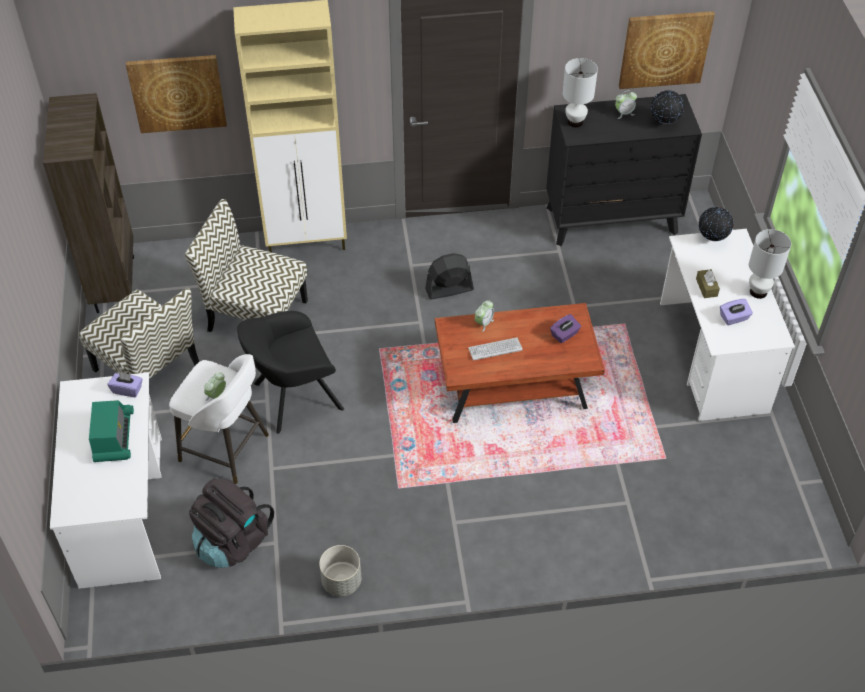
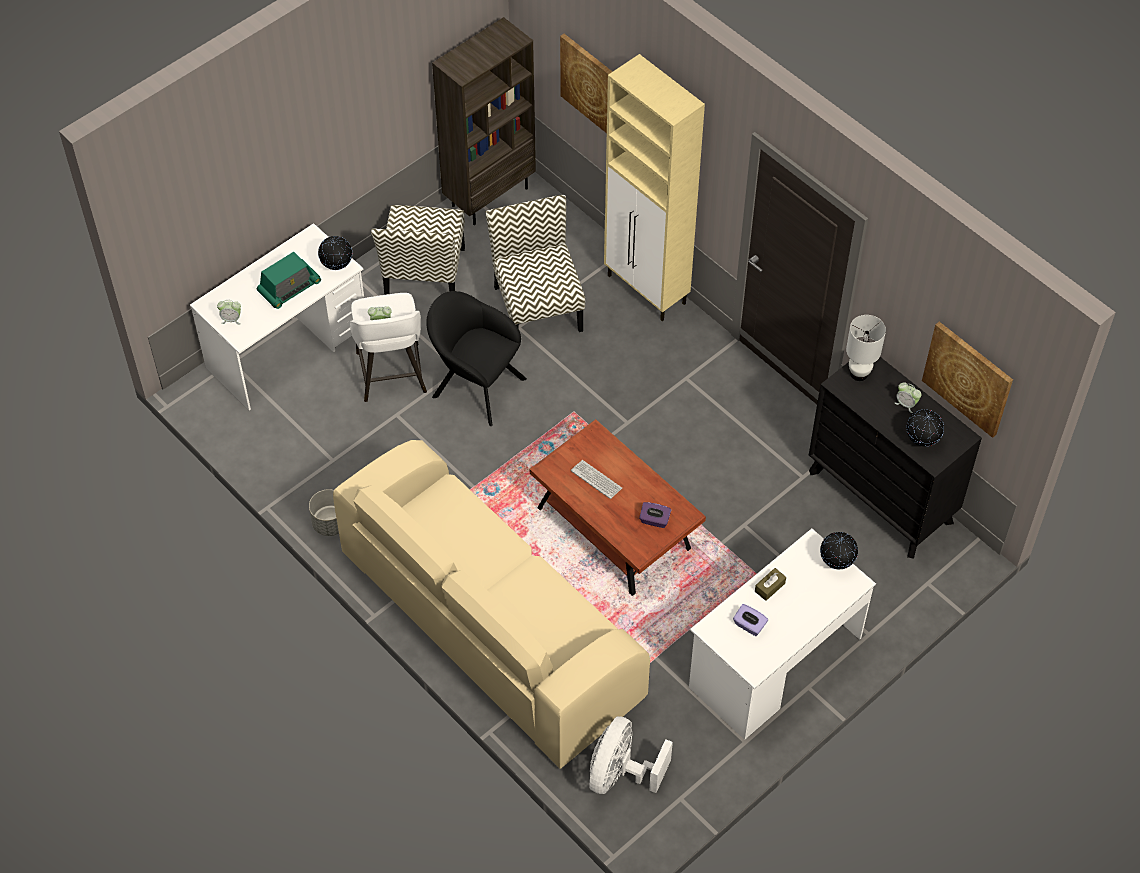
camera: 55 degrees right, 5 degrees up
(127, 390) = (337, 266): purple tissue box -> globe
(232, 541) = (313, 433): black backpack -> none
(449, 289) = (682, 421): black fan -> none
(484, 323) = (618, 456): alarm clock -> alarm clock (231, 319)
(542, 519) = (490, 625): none -> beige sofa
(750, 509) = (620, 774): none -> white fan
(758, 291) = (799, 630): white table lamp -> none

